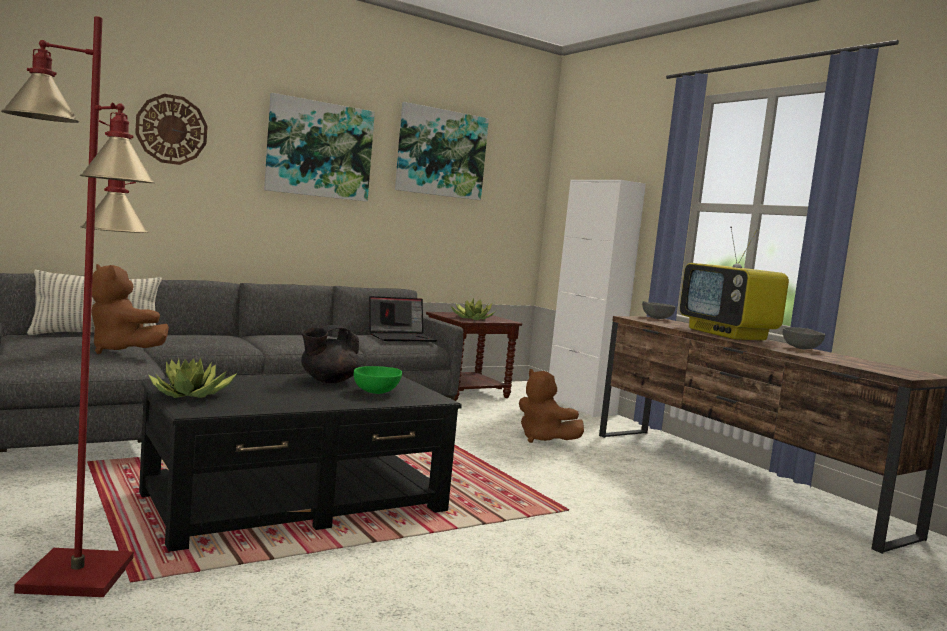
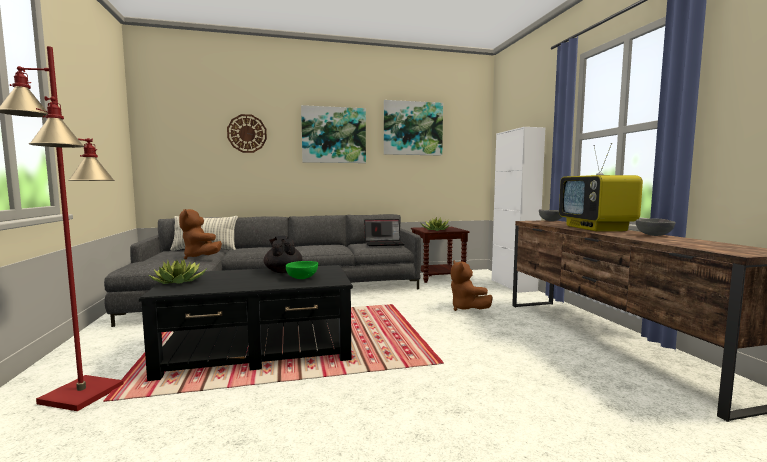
camera: 20 degrees right, 0 degrees up
(328, 381) = (283, 271): black teapot -> black teapot turned 90 degrees clockwise

